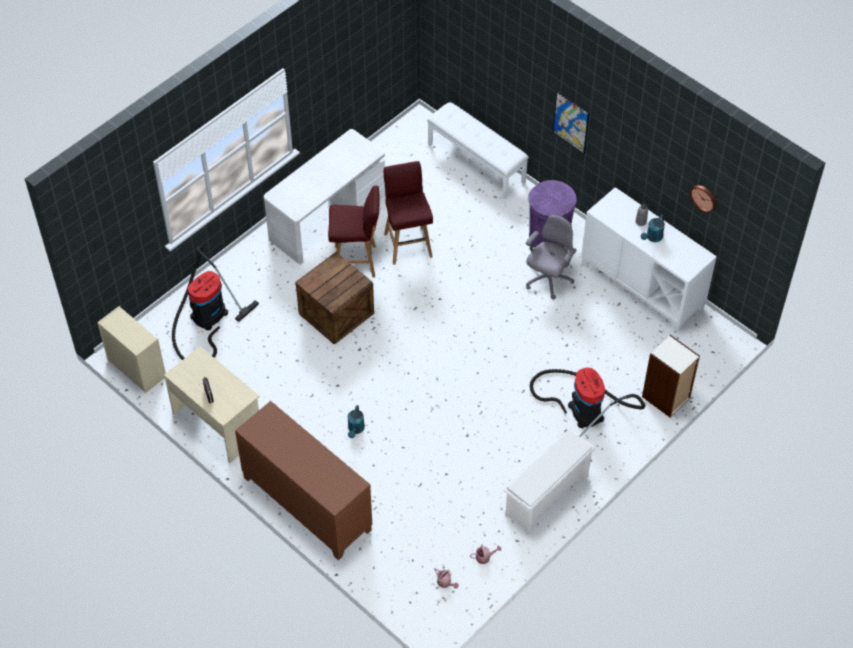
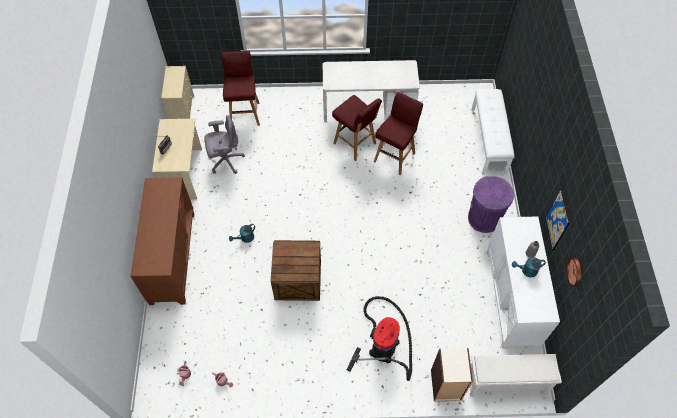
camera: 45 degrees right, 5 degrees up
(207, 318) = (245, 113): vacuum cleaner -> red stool
(336, 313) = (311, 164): crate -> crate (297, 280)
(546, 497) = (300, 379): white shoe rack -> white shoe rack (505, 383)
(548, 280) = (454, 244): grey office chair -> grey office chair (225, 160)
(571, 122) = (540, 148): picture -> picture (557, 220)

